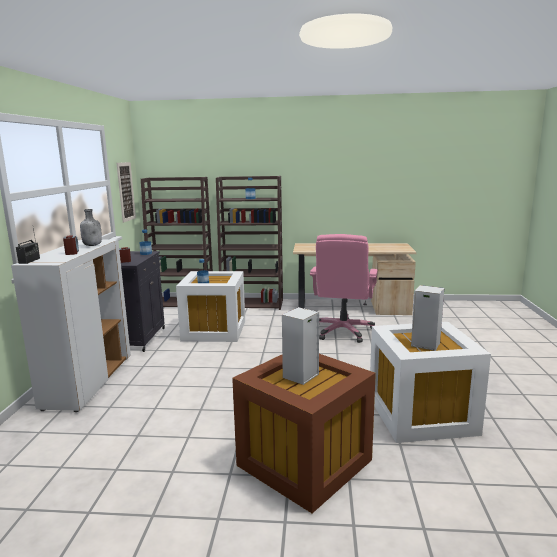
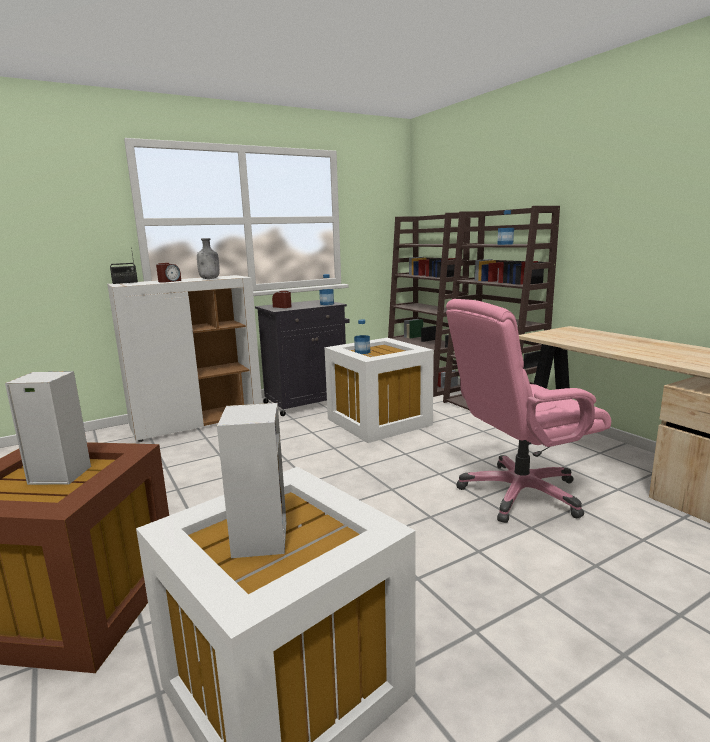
camera: 55 degrees right, 0 degrees up
(126, 191) = (377, 233): picture -> none

